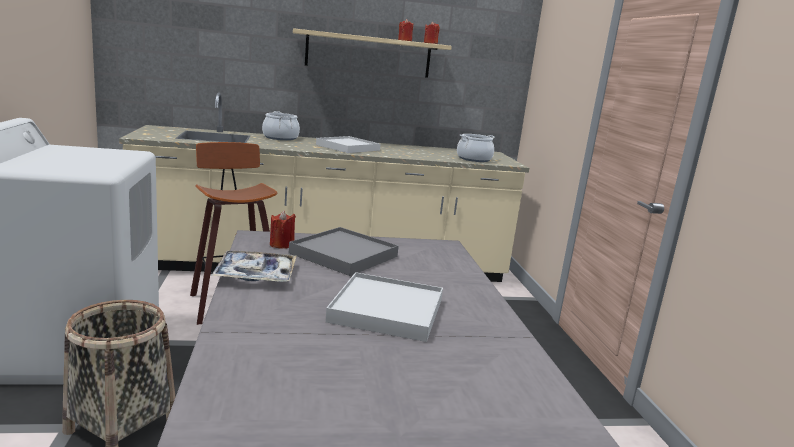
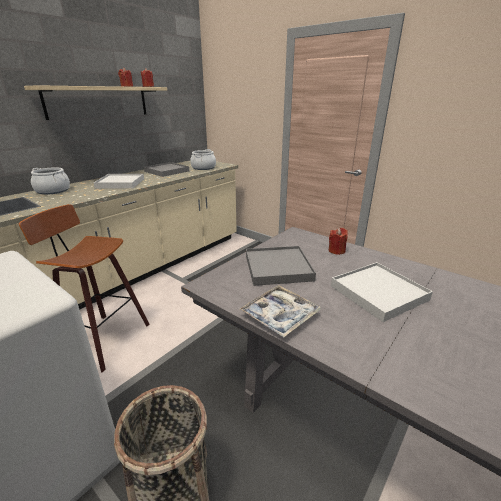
camera: 40 degrees left, 10 degrees up
(282, 245) = (235, 281): red candle -> red candle (336, 251)
(422, 151) = (167, 171): none -> grey tray

